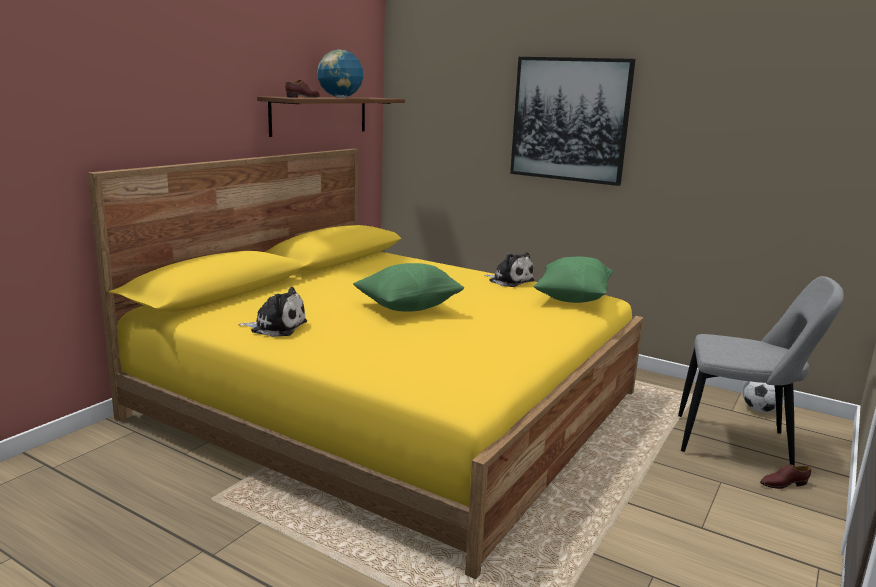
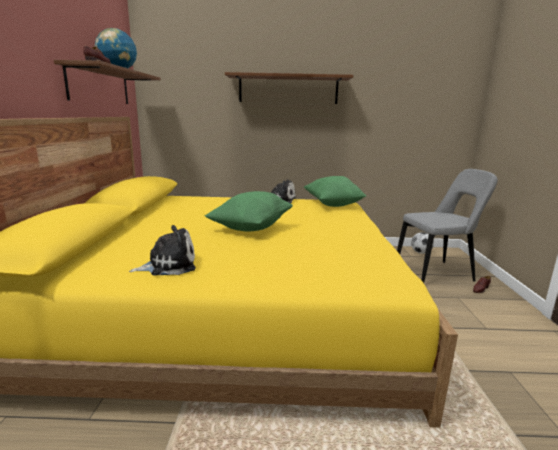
camera: 30 degrees left, 0 degrees up
(569, 120) = (288, 89): picture -> brown shelf

